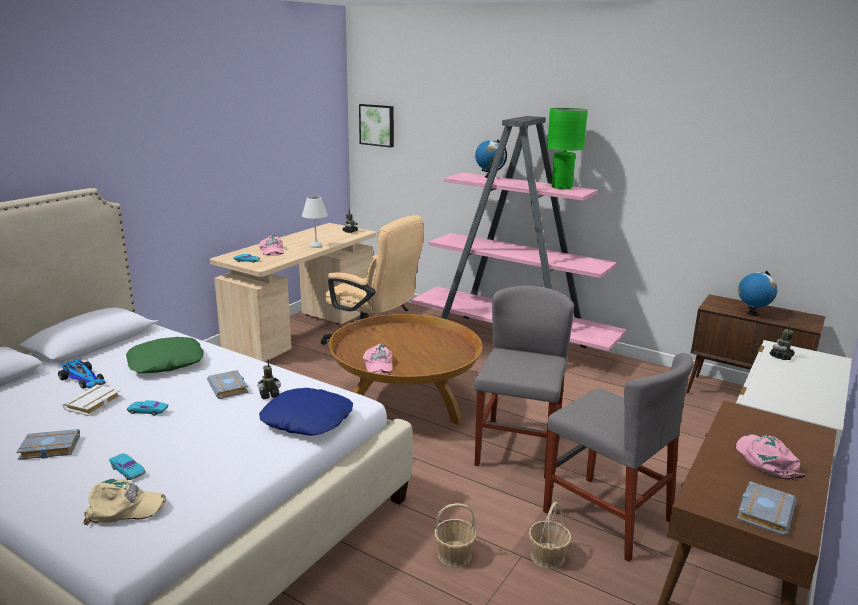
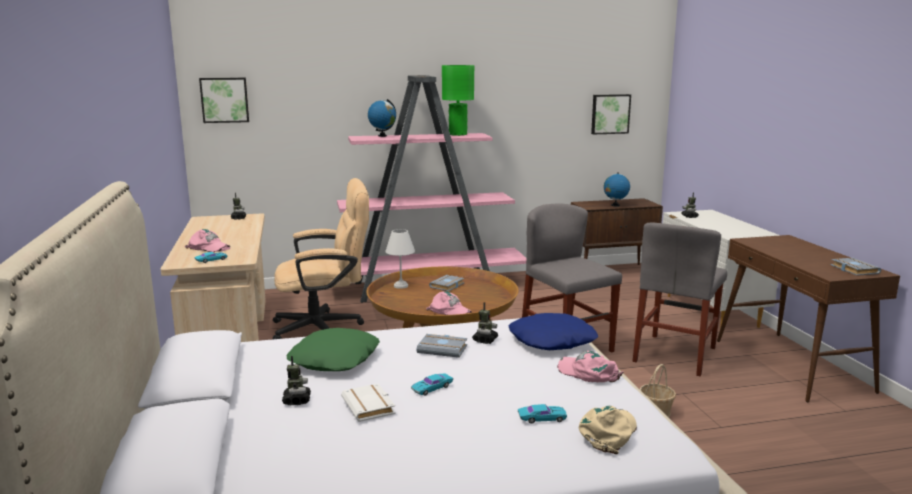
camera: 45 degrees left, 5 degrees down
(48, 449) = (435, 446): grey book -> grey book (447, 286)
(85, 380) = (296, 400): toy car -> toy robot
(315, 246) = (242, 234): white table lamp -> white table lamp (400, 286)
(547, 556) = (692, 386): basket -> none
(606, 516) = (675, 354): grey chair -> grey chair turned 120 degrees clockwise
(766, 460) = (804, 253): pink cap -> pink cap (588, 373)
(786, 190) = (610, 114): none -> picture

